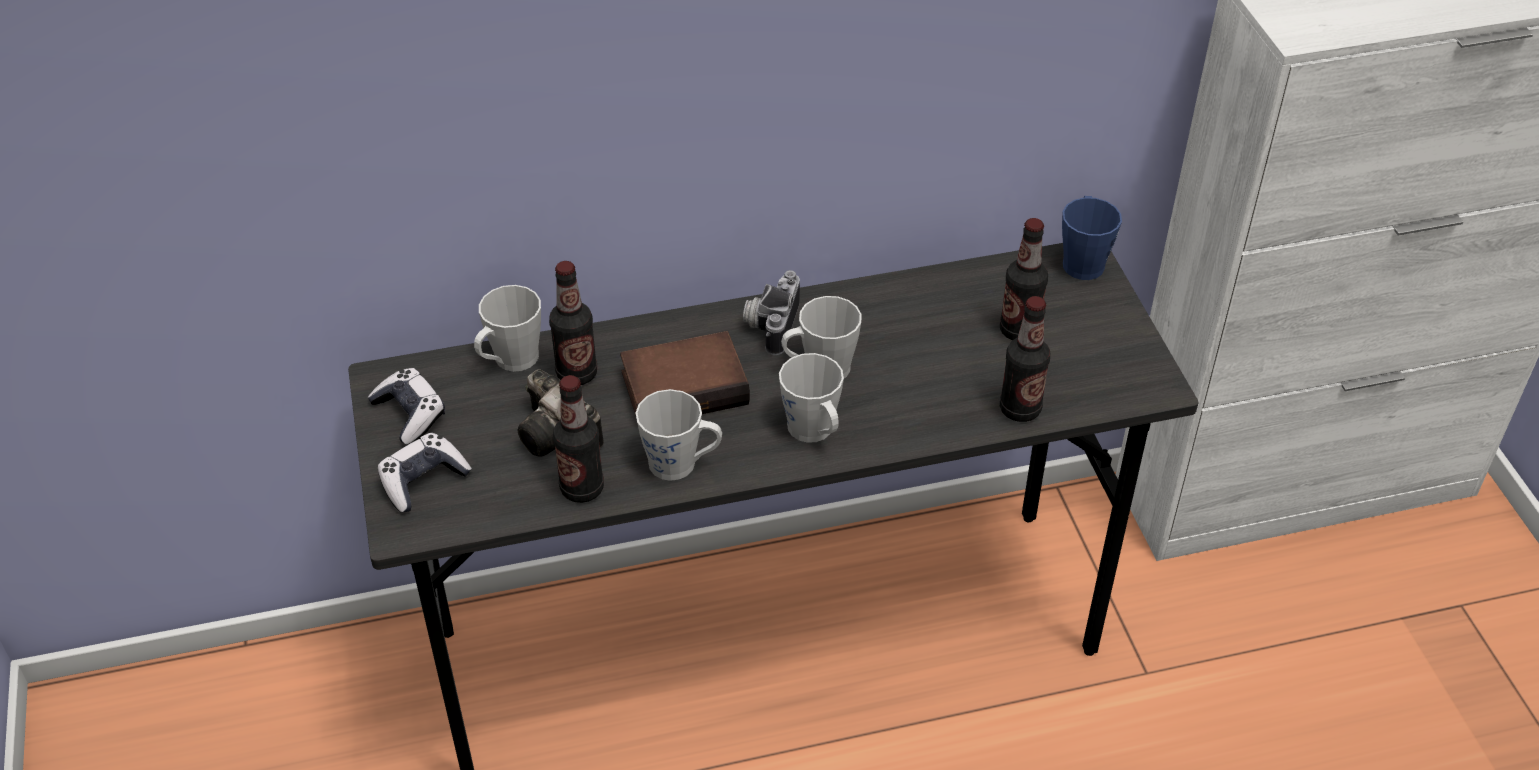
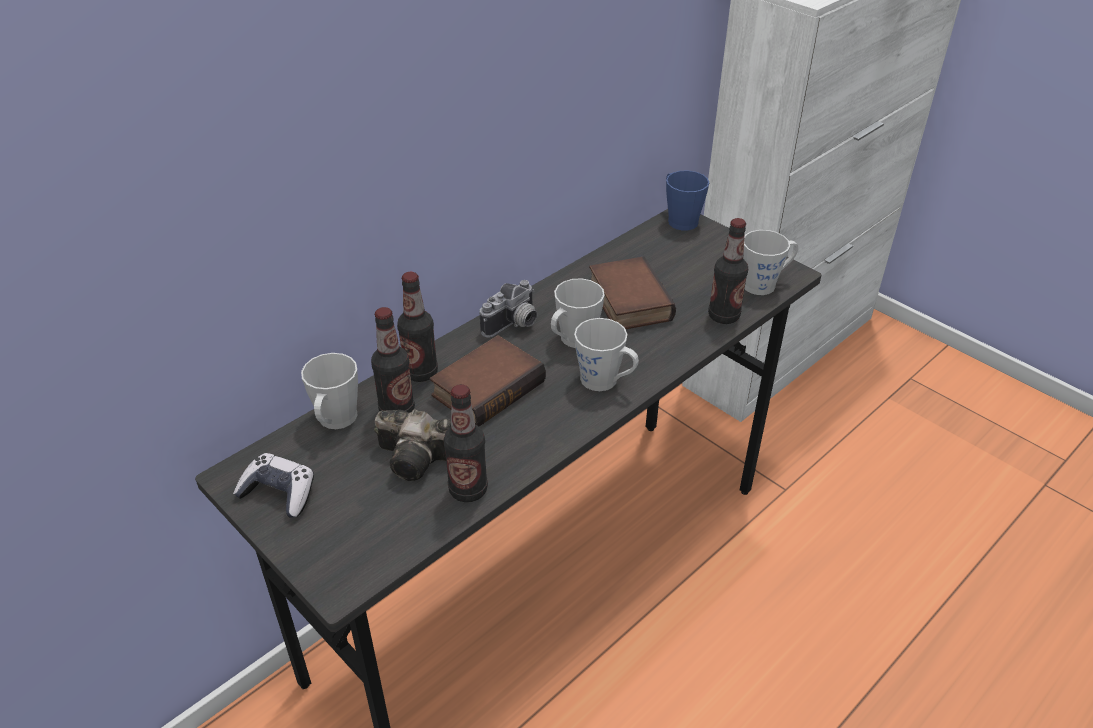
camera: 30 degrees left, 5 degrees down
(423, 480) = (330, 540): game controller -> none
(681, 464) = (529, 441): grey mug -> grey mug (764, 284)
(770, 324) = (514, 325): camera -> camera turned 120 degrees counterclockwise
(922, 344) = (627, 301): none -> book
(1019, 330) = (679, 271): bottle -> bottle (421, 373)

